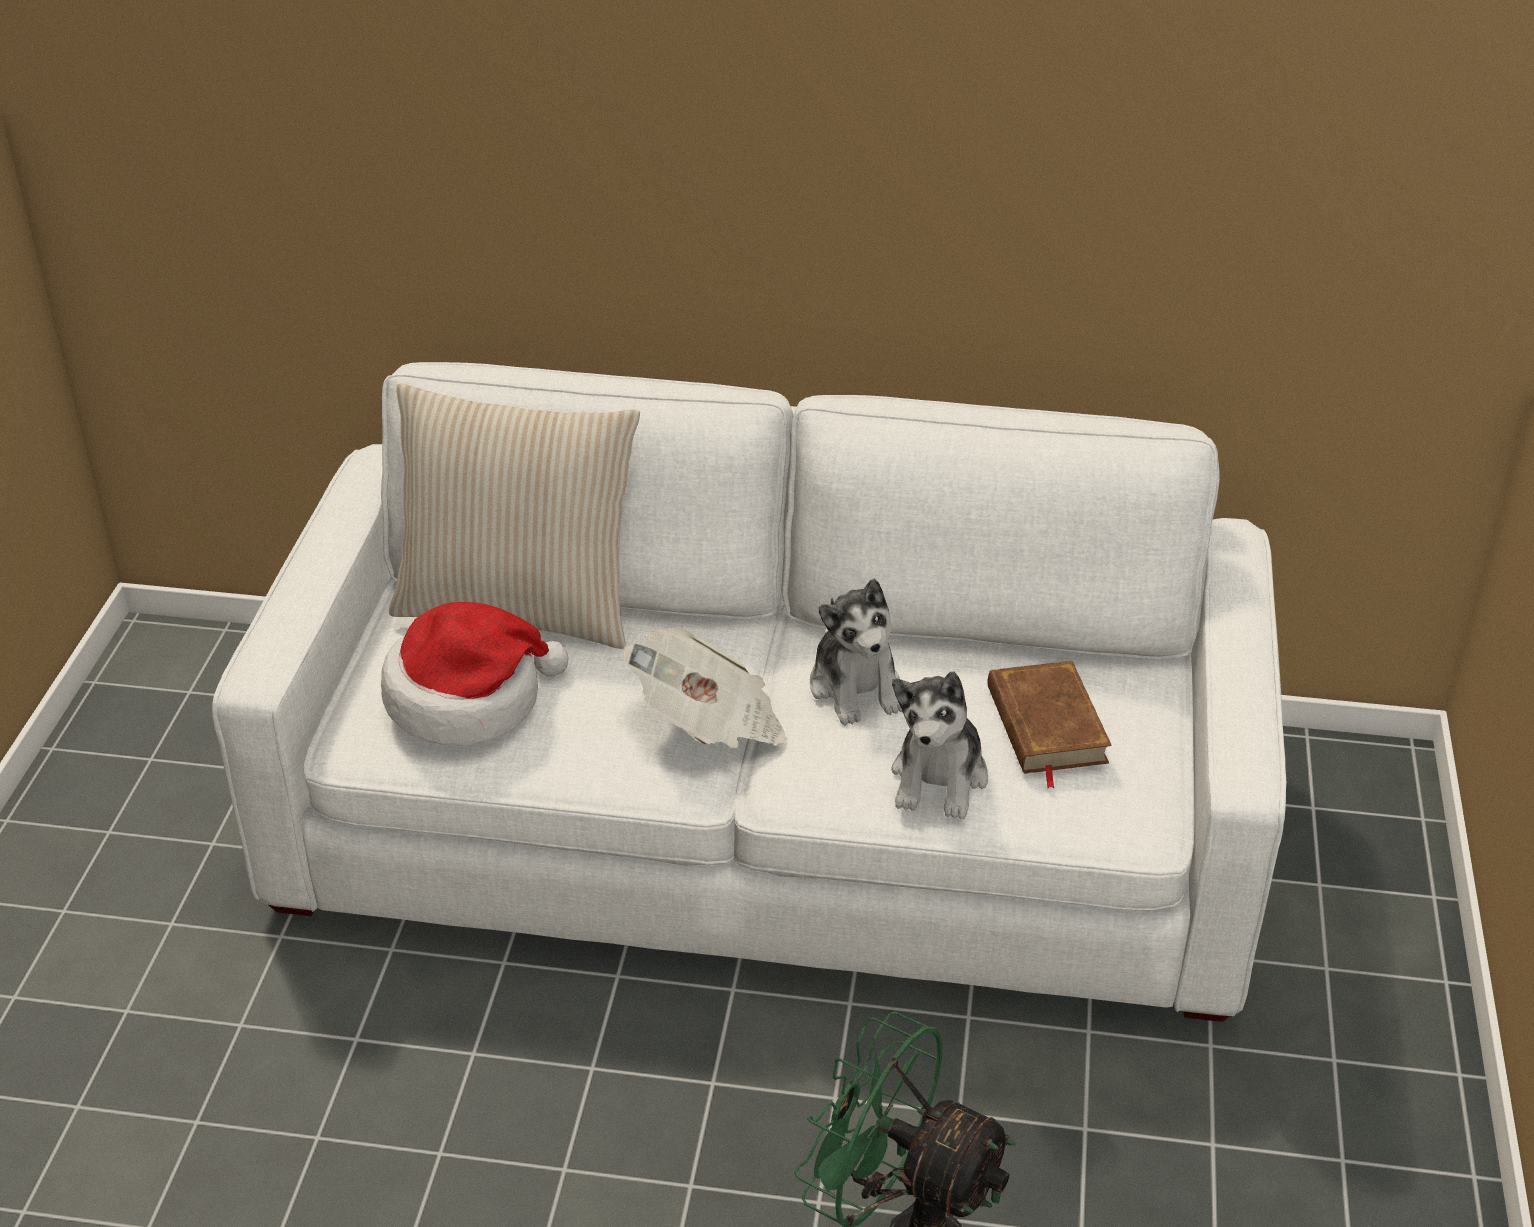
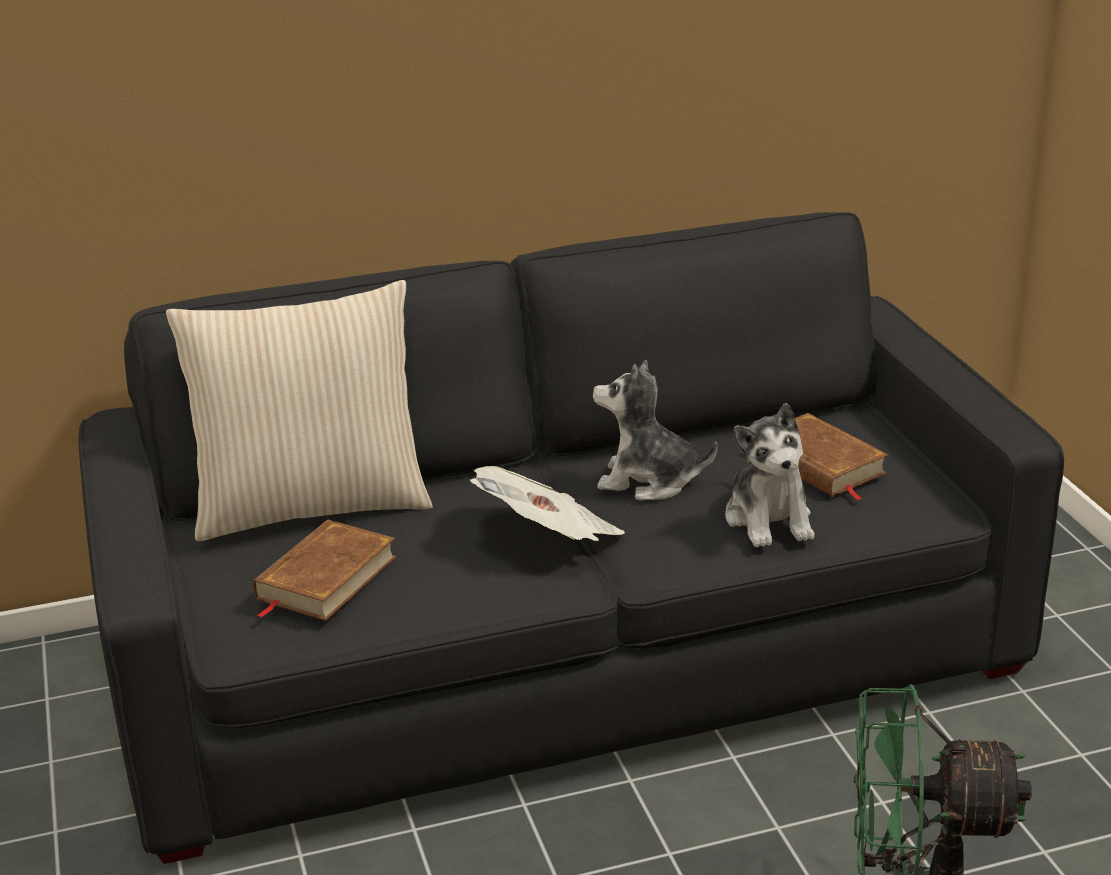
camera: 25 degrees left, 10 degrees down
(468, 699) = (325, 578): hat -> brown book
(767, 821) = (561, 653): white sofa -> black sofa
(856, 687) = (649, 481): plush toy -> plush toy turned 150 degrees clockwise

